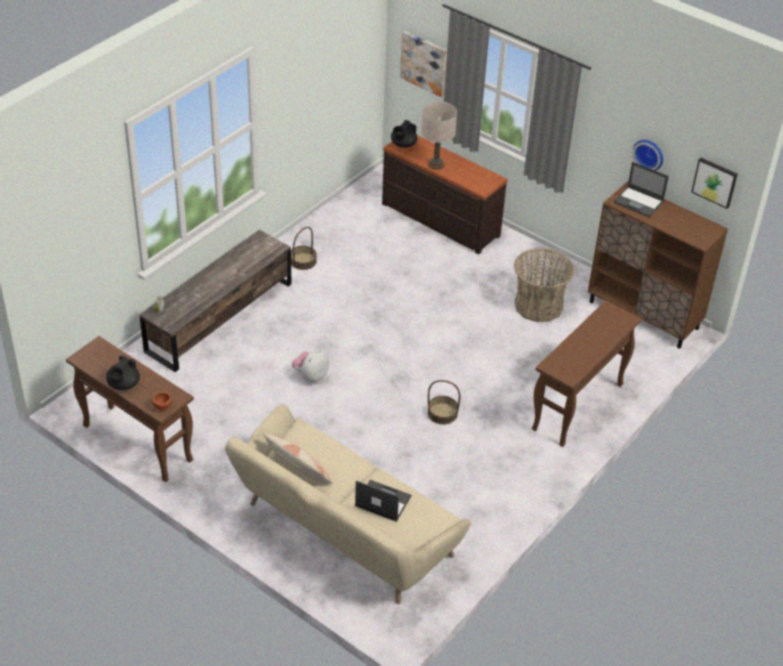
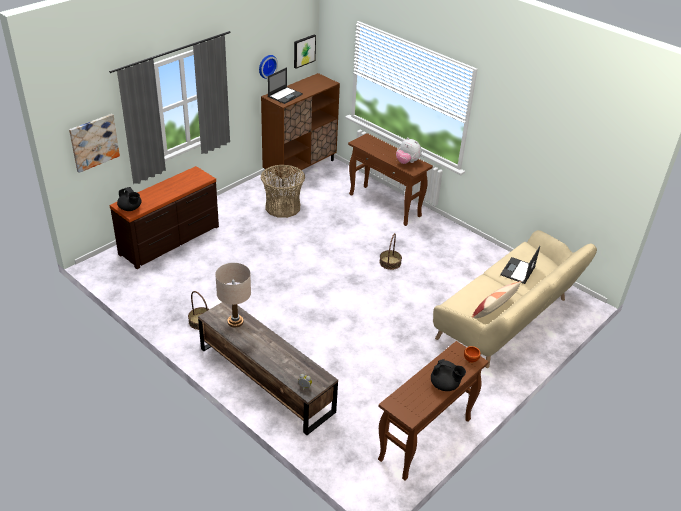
camera: 85 degrees left, 5 degrees down
(311, 376) = (347, 326): plush toy -> plush toy (407, 162)
(436, 164) = (165, 195): beige table lamp -> beige table lamp (235, 322)

